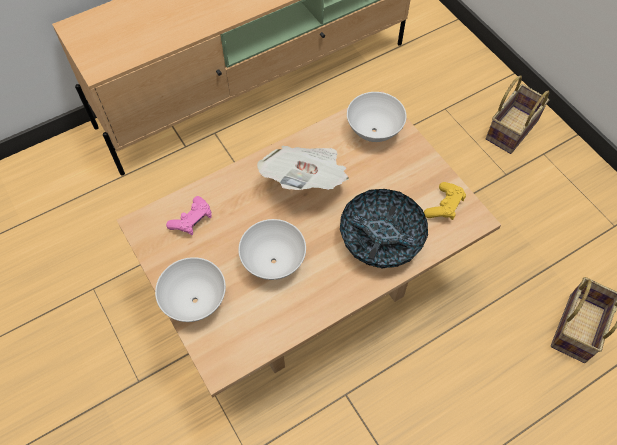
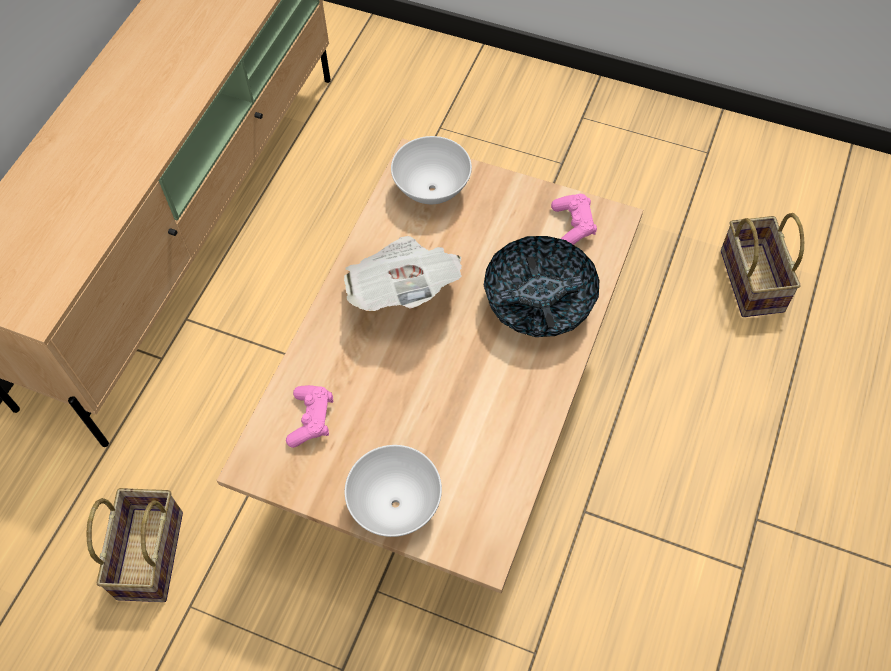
camera: 35 degrees left, 0 degrees up
(273, 262) = (444, 403): white bowl -> none
(444, 206) = (573, 226): yellow game controller -> pink game controller
(511, 128) = (528, 108): basket -> basket (148, 552)

